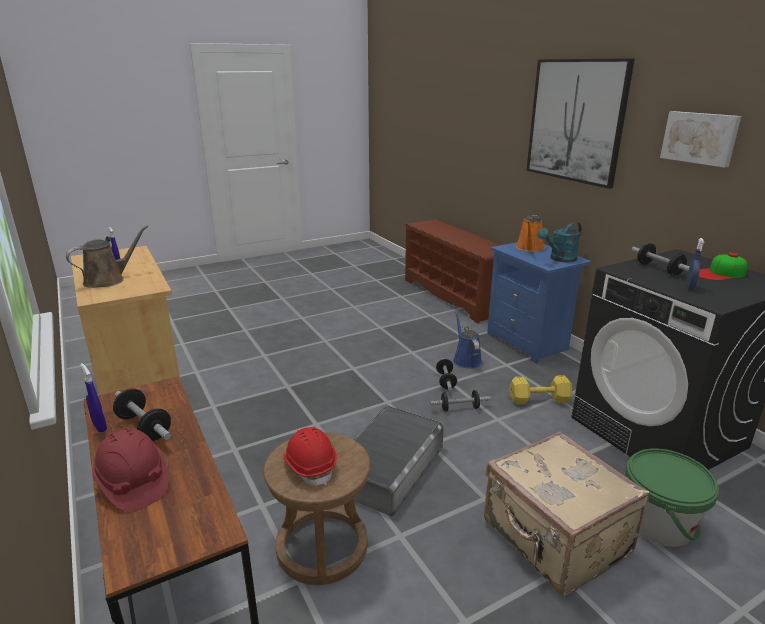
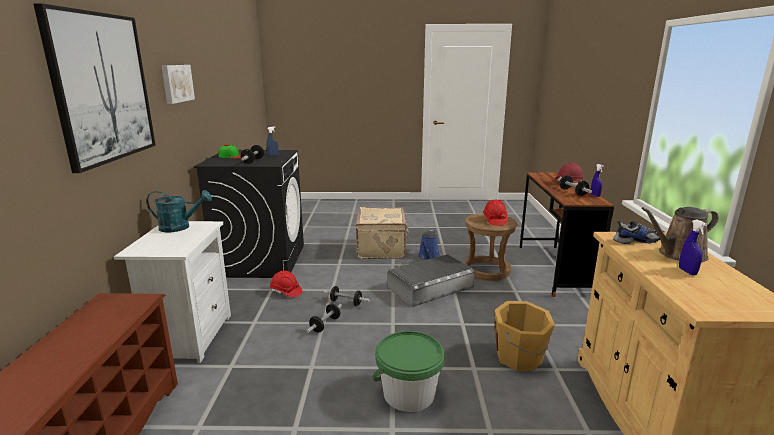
camera: 150 degrees left, 5 degrees down
(135, 286) = (636, 241): none -> shoe
(247, 406) = (520, 357): none -> orange bucket
(466, 359) = (276, 338): blue watering can -> blue watering can (428, 256)
(529, 248) = (160, 244): orange watering can -> none
(529, 342) = (189, 336): blue nightstand -> white nightstand
(537, 399) = (286, 292): yellow dumbbell -> red hard hat
(659, 523) = (333, 242): green bucket -> green bucket (409, 393)

